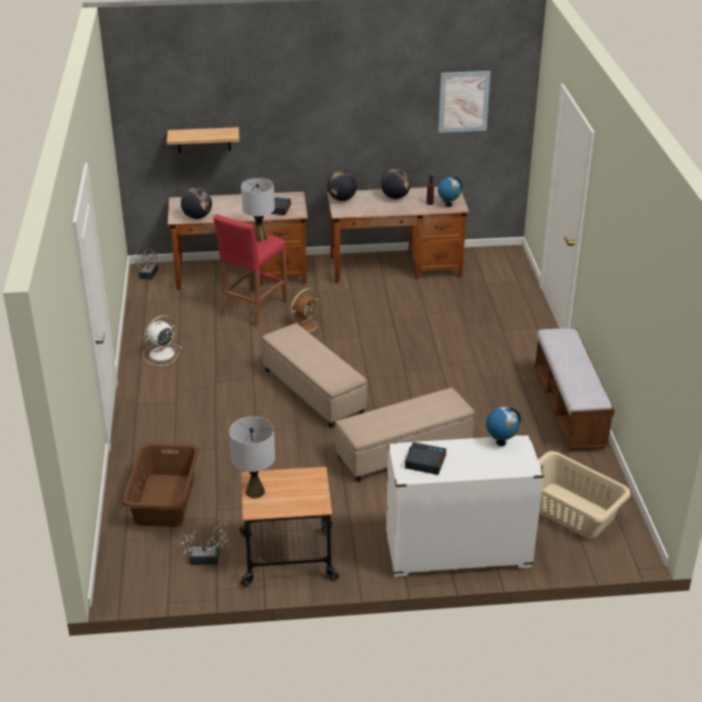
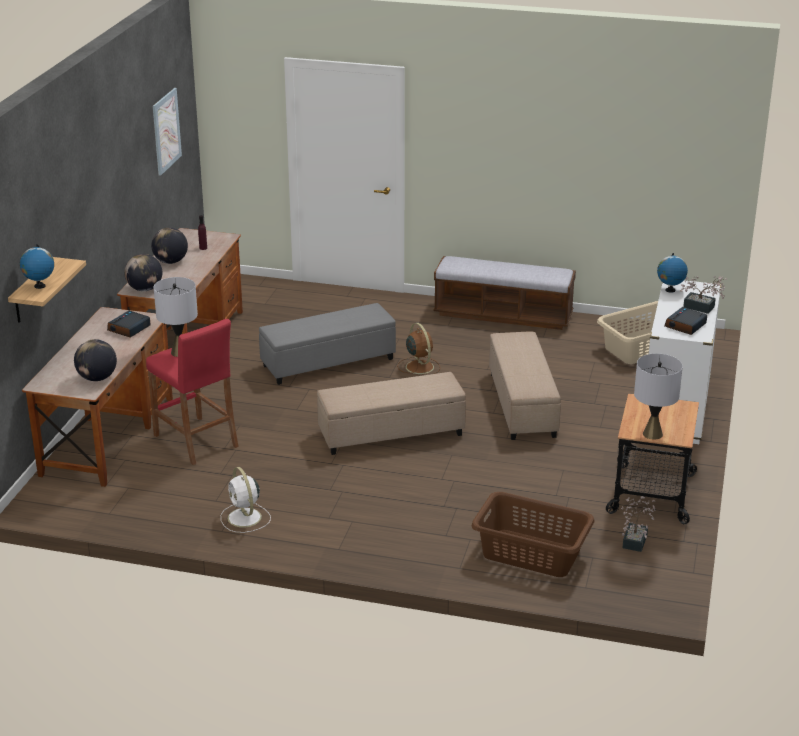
camera: 70 degrees left, 5 degrees down
(147, 275) = (46, 504): potted plant -> potted plant (702, 308)
(305, 325) = (260, 415): brown fan -> brown fan (419, 366)
(409, 335) = (328, 362): none -> grey ottoman
(448, 205) = (216, 240): globe -> globe (39, 286)

